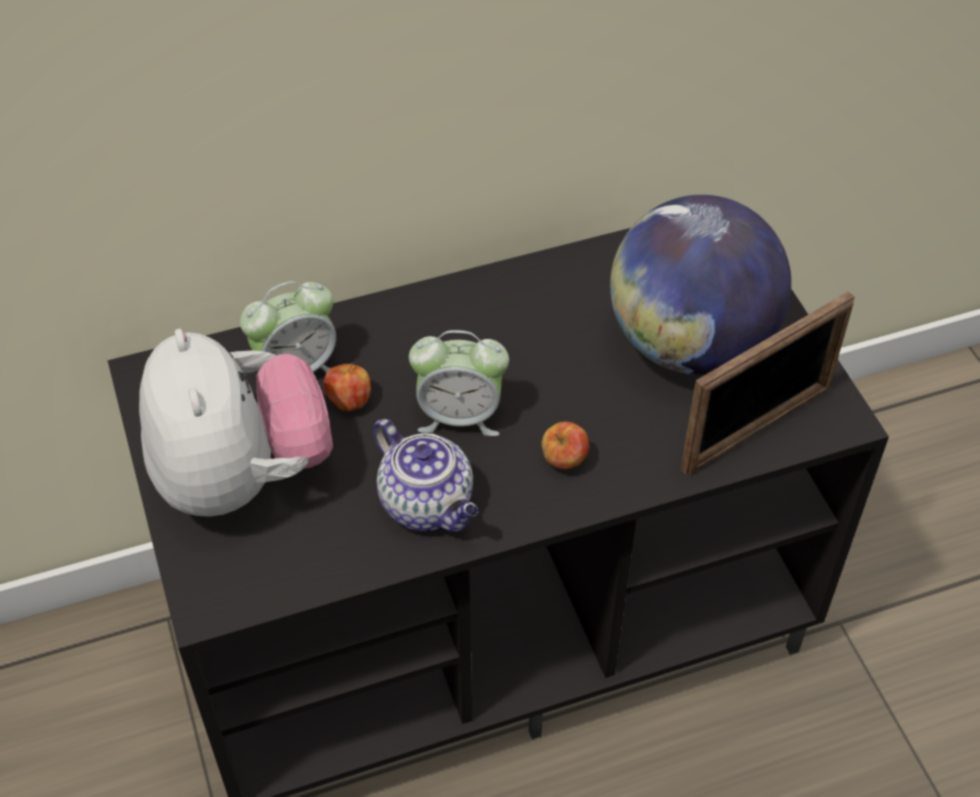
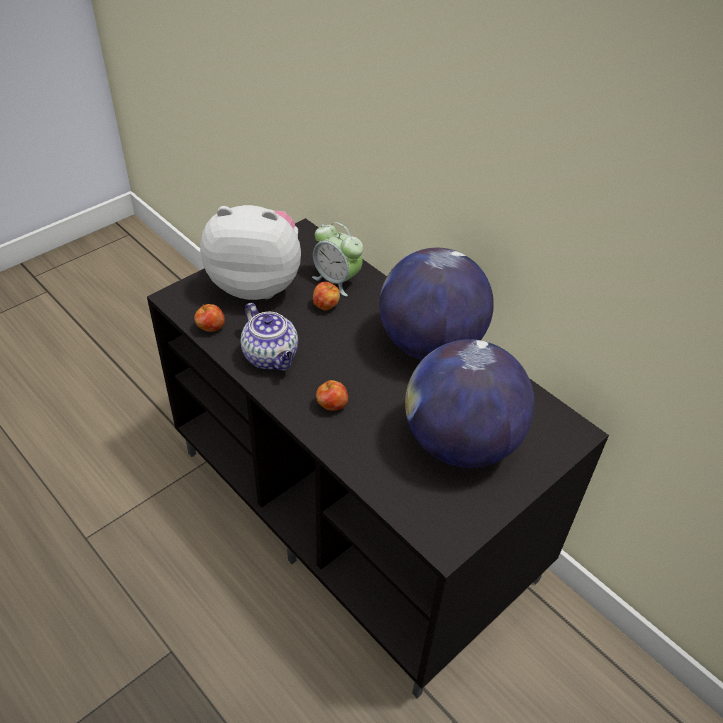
camera: 65 degrees right, 5 degrees down
(241, 476) = (257, 283): plush toy -> plush toy turned 135 degrees counterclockwise
(318, 569) = (211, 328): none -> apple
(428, 504) = (272, 357): teapot -> teapot turned 60 degrees counterclockwise
(460, 415) = (340, 352): alarm clock -> none
(497, 309) = (430, 344): none -> globe
(757, 428) = (409, 496): picture frame -> none

